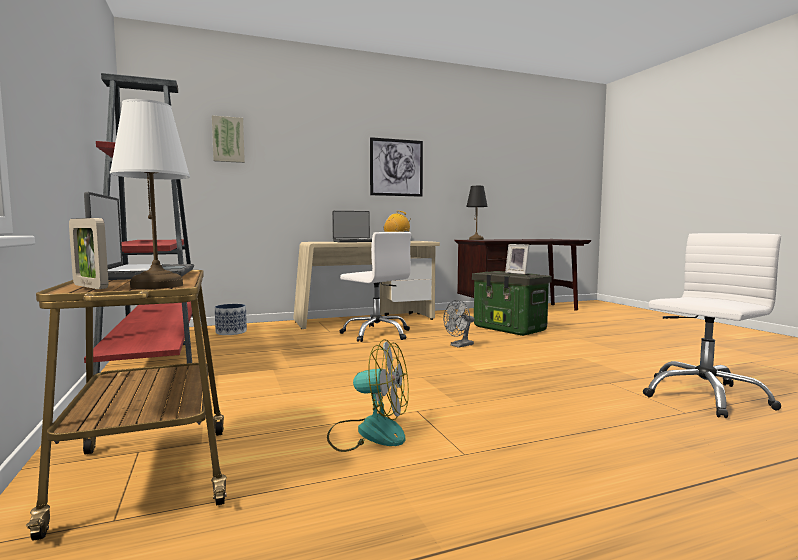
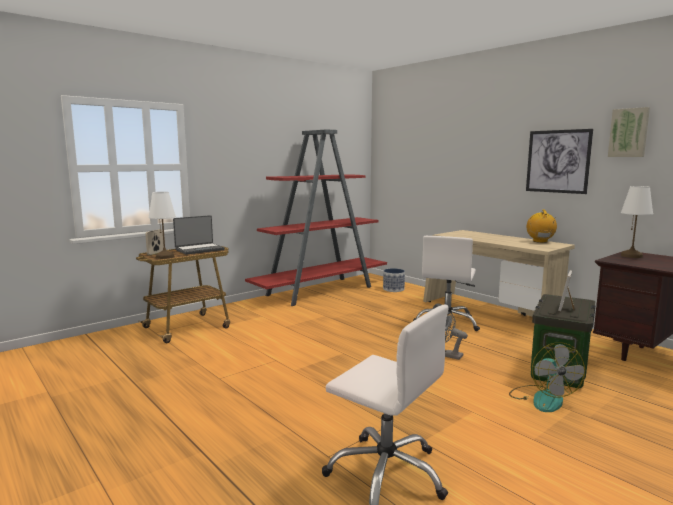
camera: 70 degrees right, 5 degrees up
(228, 139) = (421, 145): picture -> picture (629, 133)
(354, 241) = (483, 237): laptop -> none
(369, 432) = (239, 354): fan -> fan (542, 398)
(476, 239) = (632, 256): black table lamp -> white table lamp

